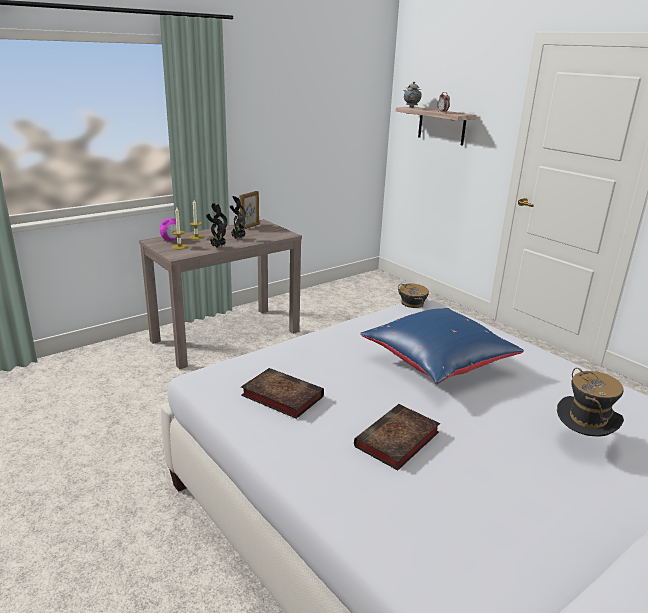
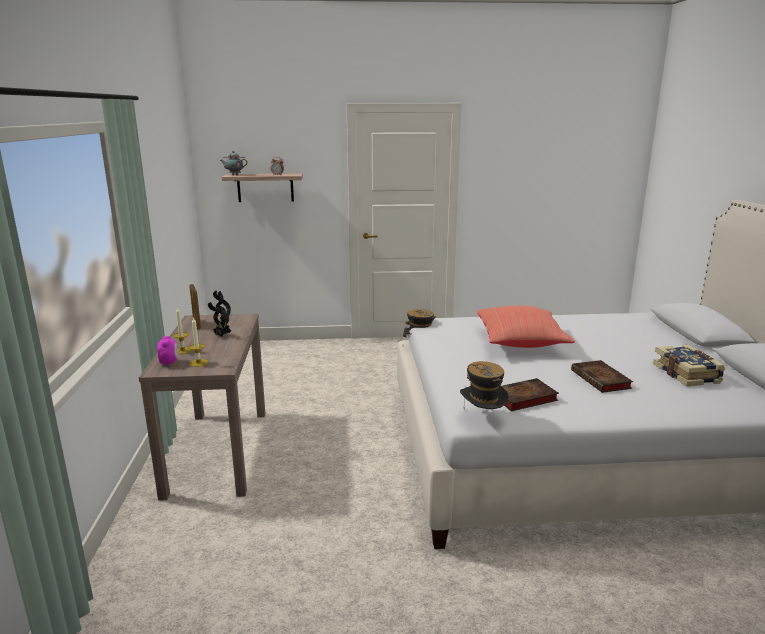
camera: 55 degrees left, 5 degrees down
(218, 247) = (231, 348): potted plant -> none
(439, 364) = (521, 342): blue pillow -> red pillow
(522, 520) = (687, 374): none -> book
(581, 444) = (628, 341): hat -> hat (482, 419)

